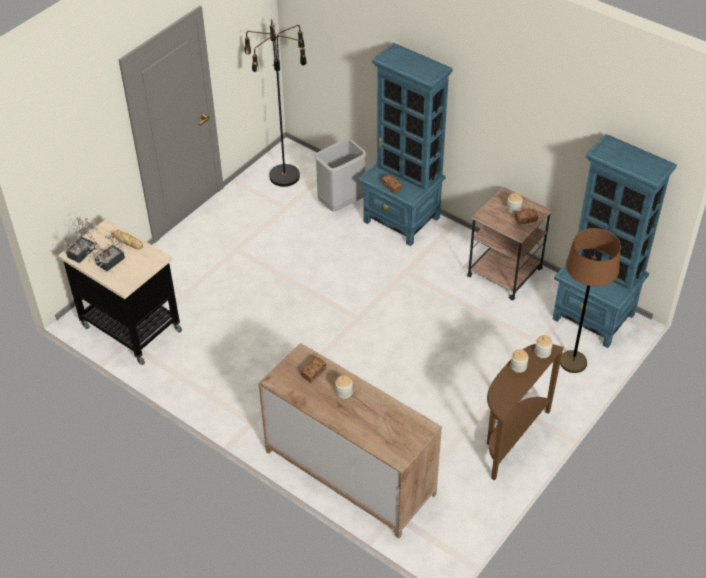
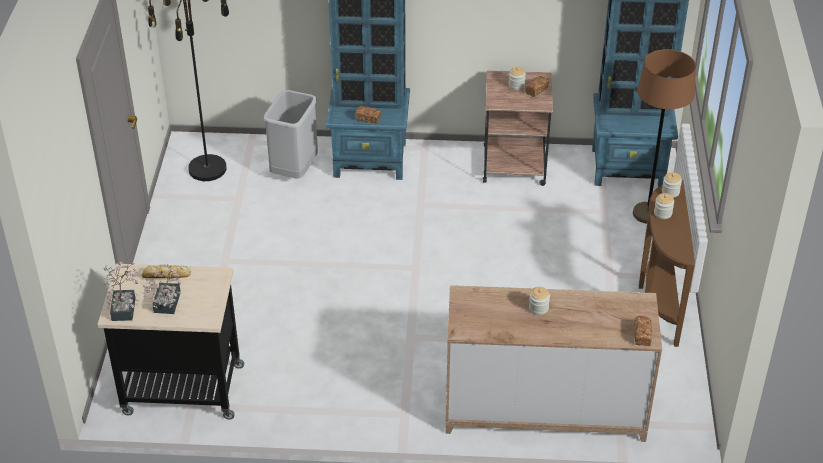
camera: 35 degrees left, 5 degrees down
(314, 373) = (492, 305): bread -> bread (642, 335)

